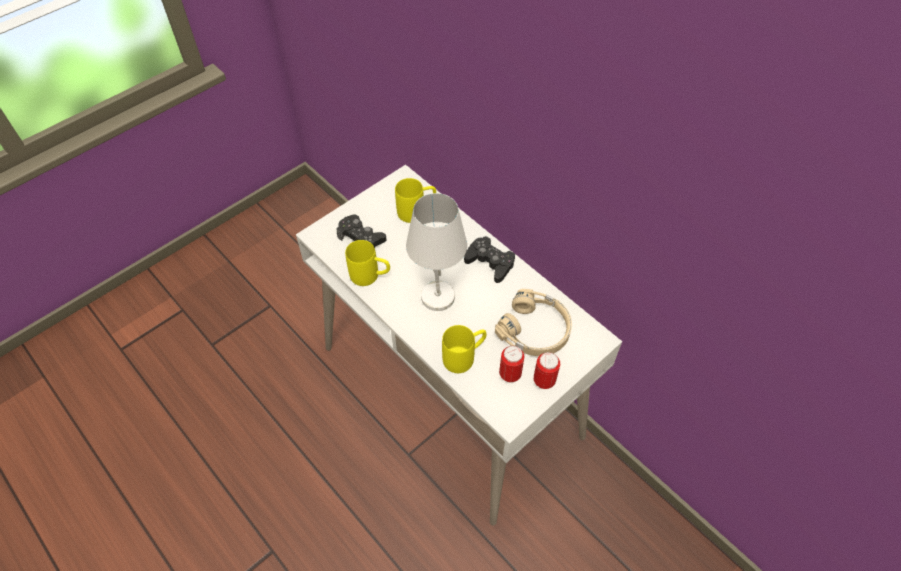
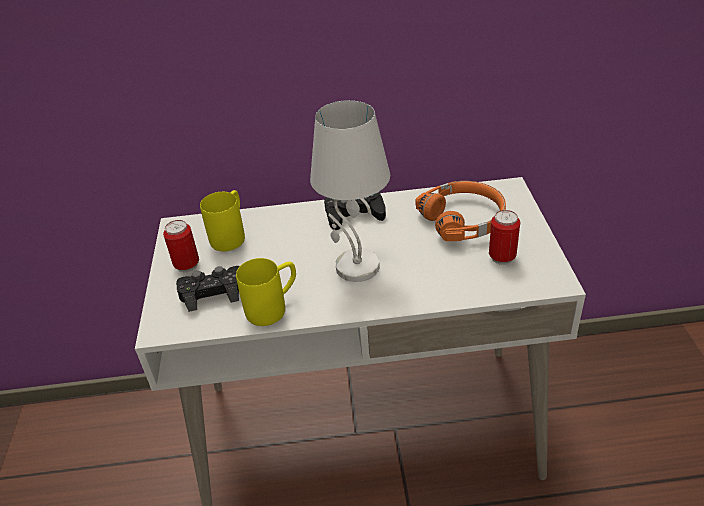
camera: 50 degrees left, 15 degrees down
(464, 356) = (452, 280): yellow mug -> none
(535, 330) = (464, 219): beige headphones -> orange headphones
(544, 381) = (528, 239): can -> can (187, 265)

